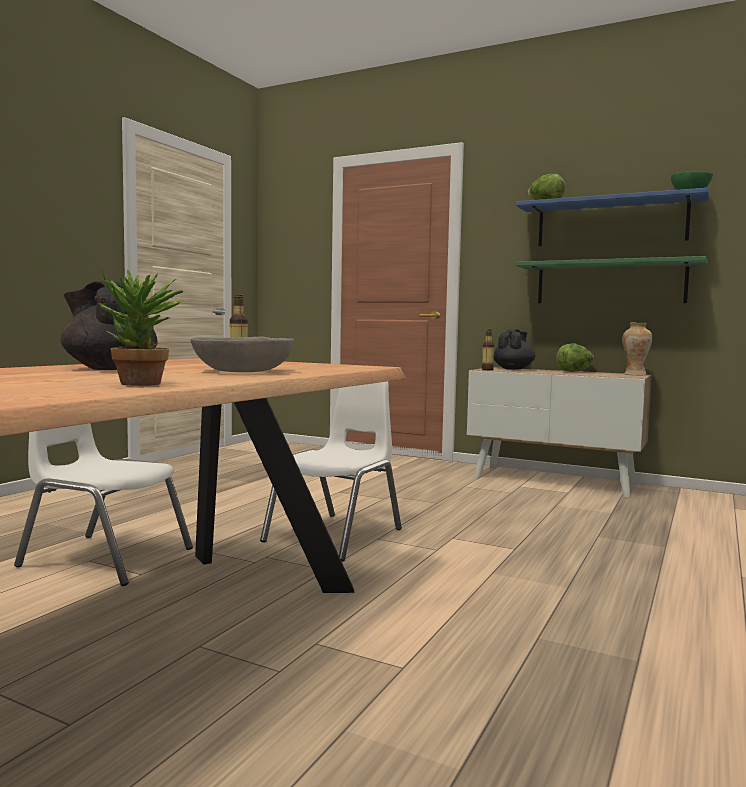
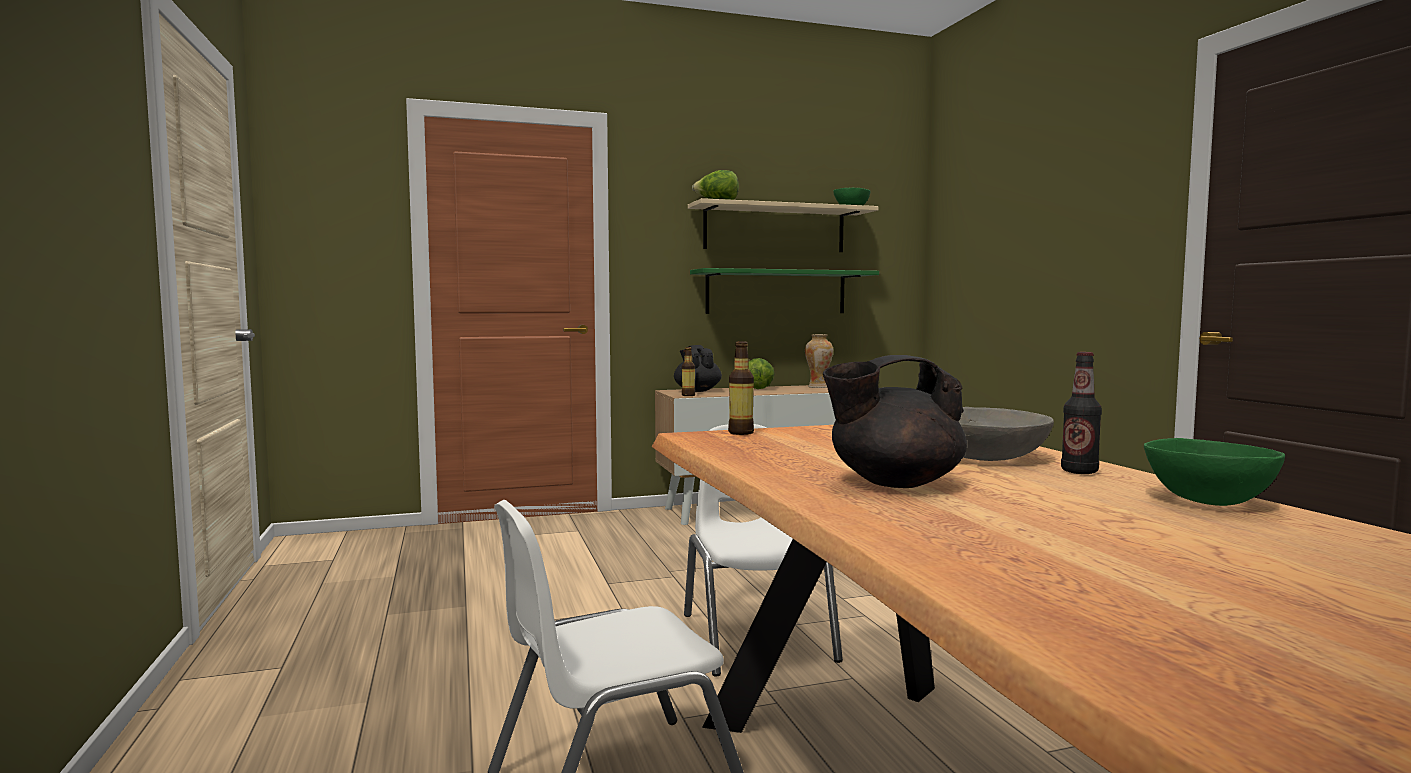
camera: 45 degrees left, 0 degrees up
(141, 385) = (1208, 502): potted plant -> green bowl
(219, 377) = (1079, 471): none -> bottle
(611, 223) = (774, 229): blue shelf -> beige shelf

